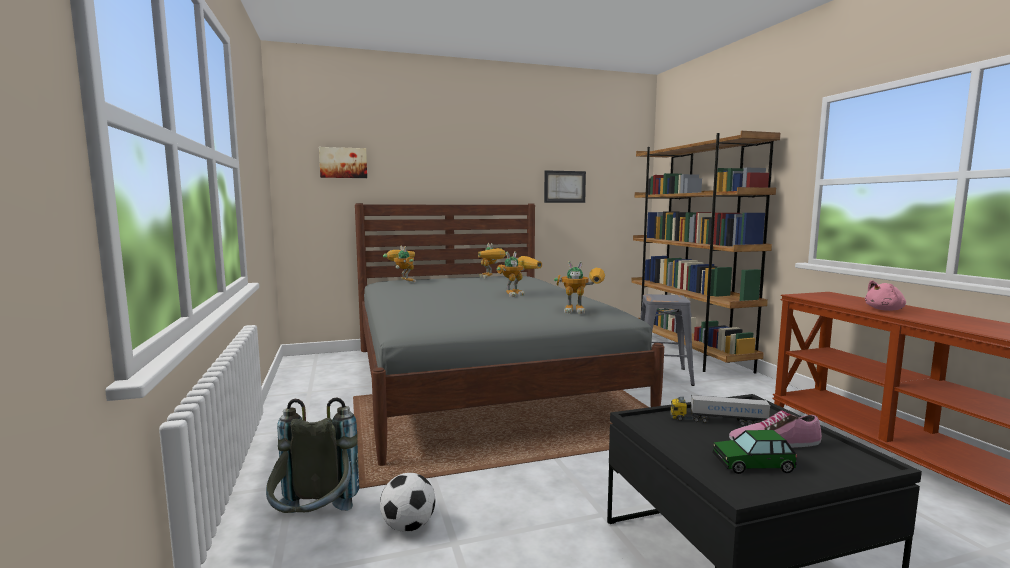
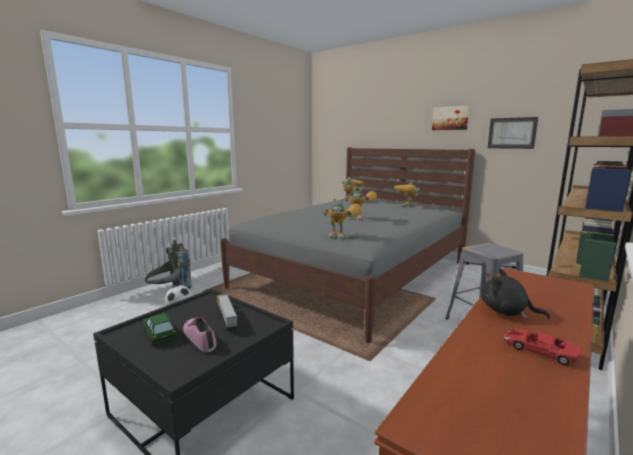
camera: 55 degrees right, 5 degrees up
(343, 163) = (345, 121): picture -> picture (450, 118)
(583, 311) = (343, 236): toy robot -> toy robot turned 45 degrees counterclockwise
(885, 310) = (506, 312): pink plush toy -> black plush toy
(952, 317) = (538, 350): none -> red toy car

